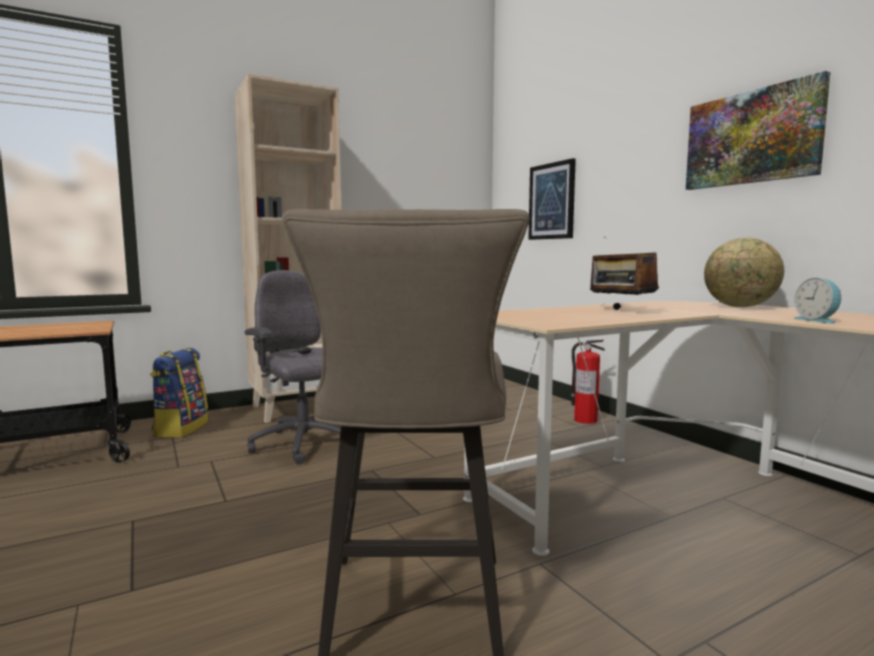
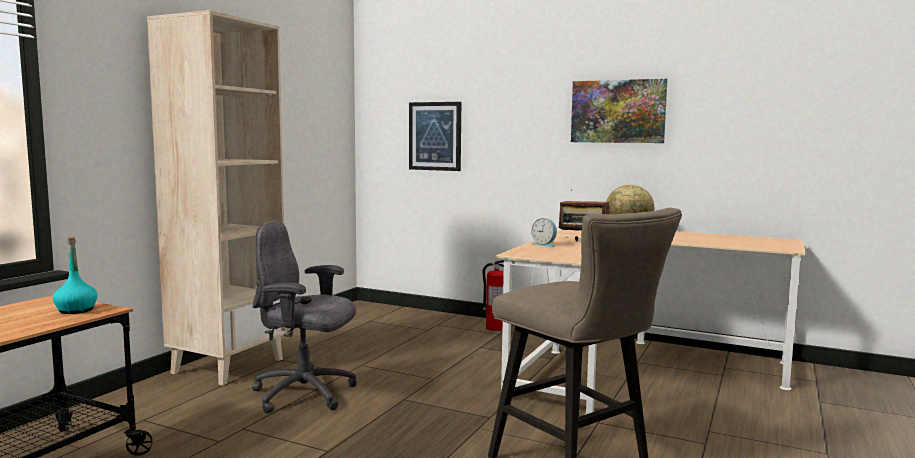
camera: 35 degrees left, 0 degrees up
(79, 329) = (76, 310): none -> turquoise bottle
(181, 428) = (135, 411): backpack -> none
(817, 320) = (693, 241): alarm clock -> alarm clock (545, 244)

